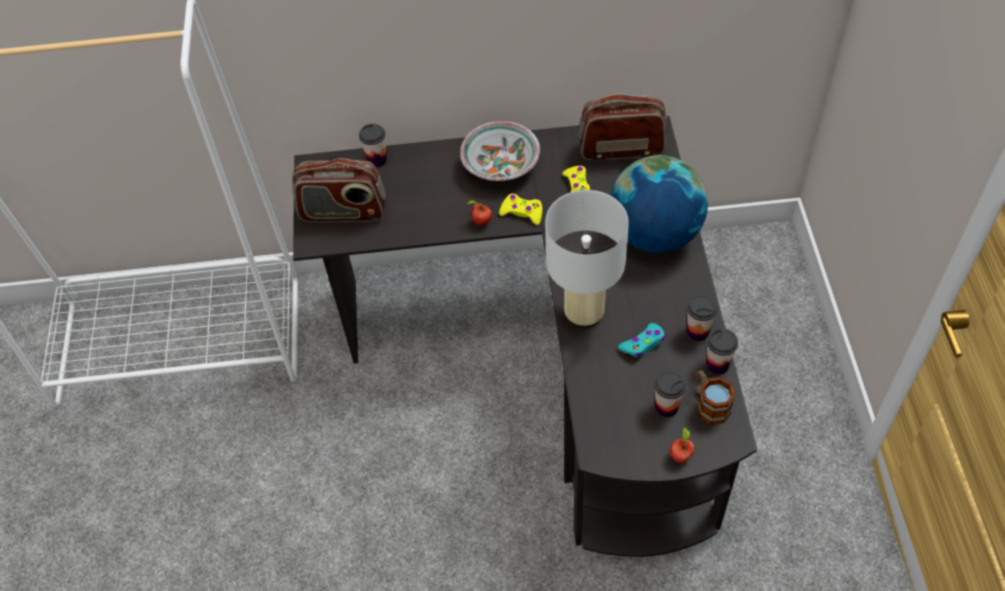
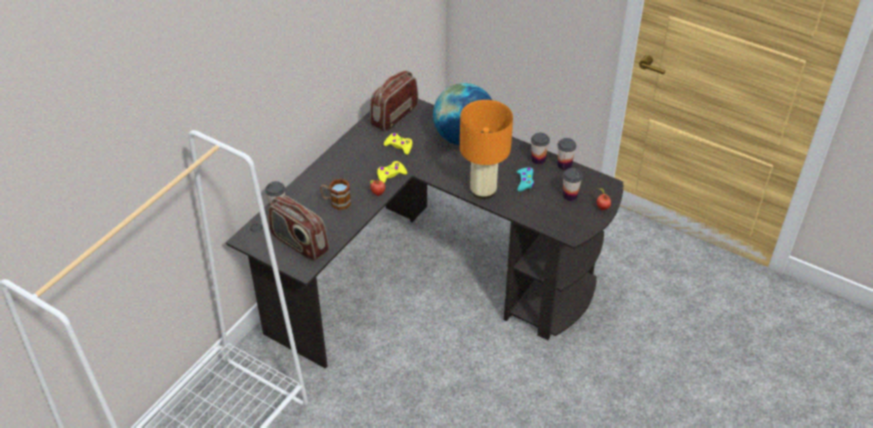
camera: 55 degrees left, 10 degrees down
(343, 212) = (299, 244): radio -> radio turned 90 degrees clockwise
(500, 165) = (347, 164): bowl -> none
(584, 314) = (483, 191): white table lamp -> orange table lamp
(709, 404) = (583, 181): mug -> mug (336, 202)

